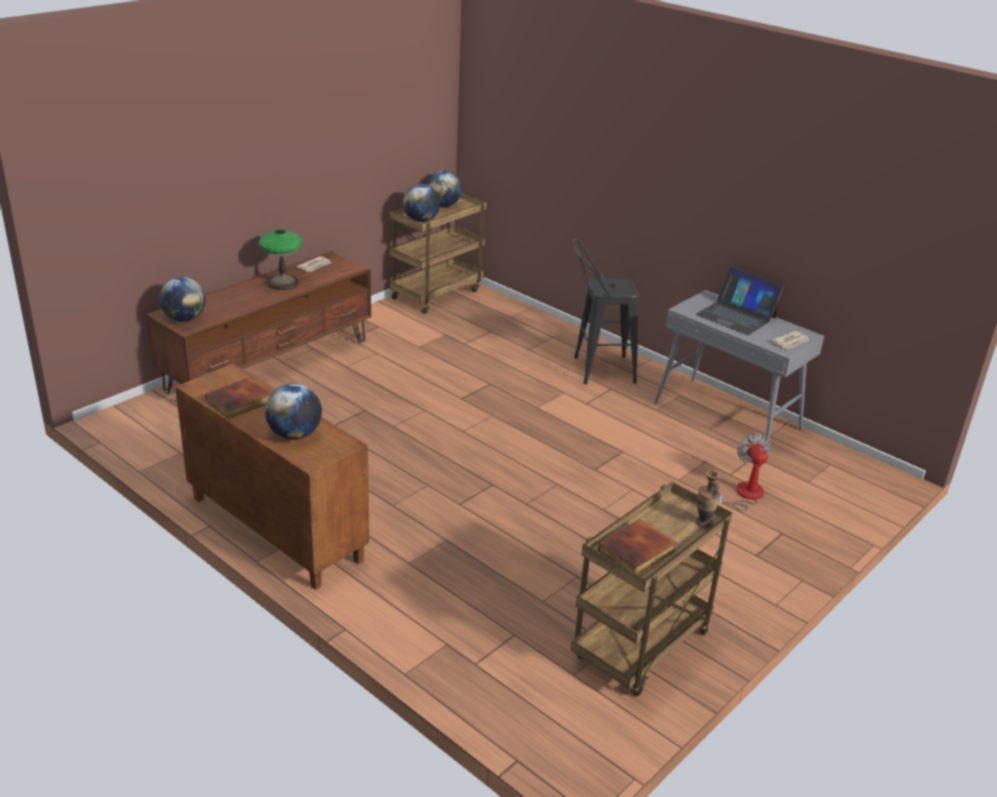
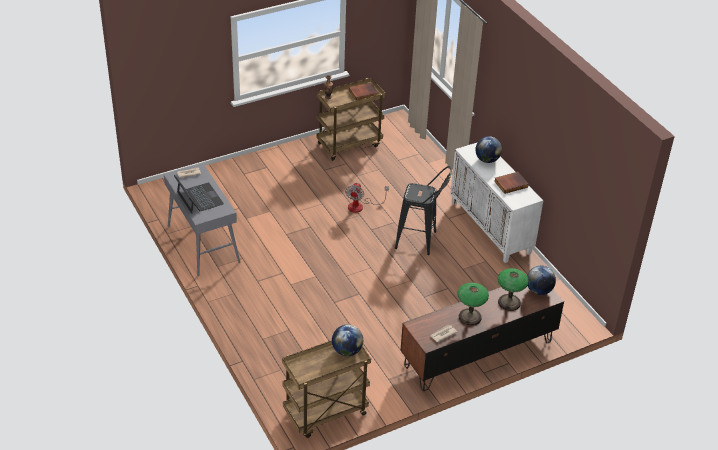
camera: 160 degrees left, 10 degrees up
(229, 302) = (509, 302): none -> table lamp
(274, 529) = (491, 228): brown cabinet -> white cabinet
(443, 206) = (318, 371): globe -> none
(596, 370) = (255, 299): black stool -> black stool (420, 241)
(743, 495) = (243, 195): fan -> fan (360, 206)

